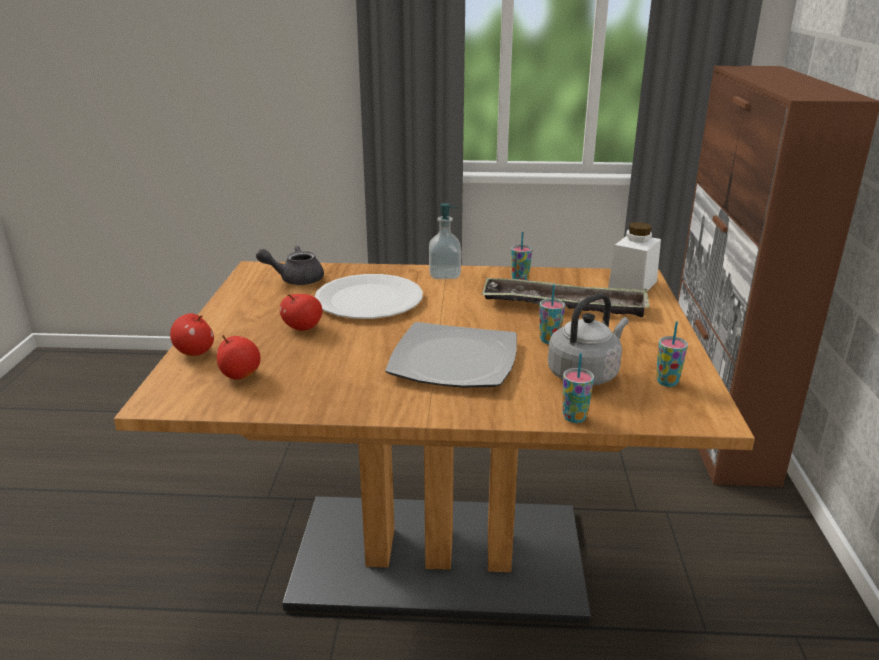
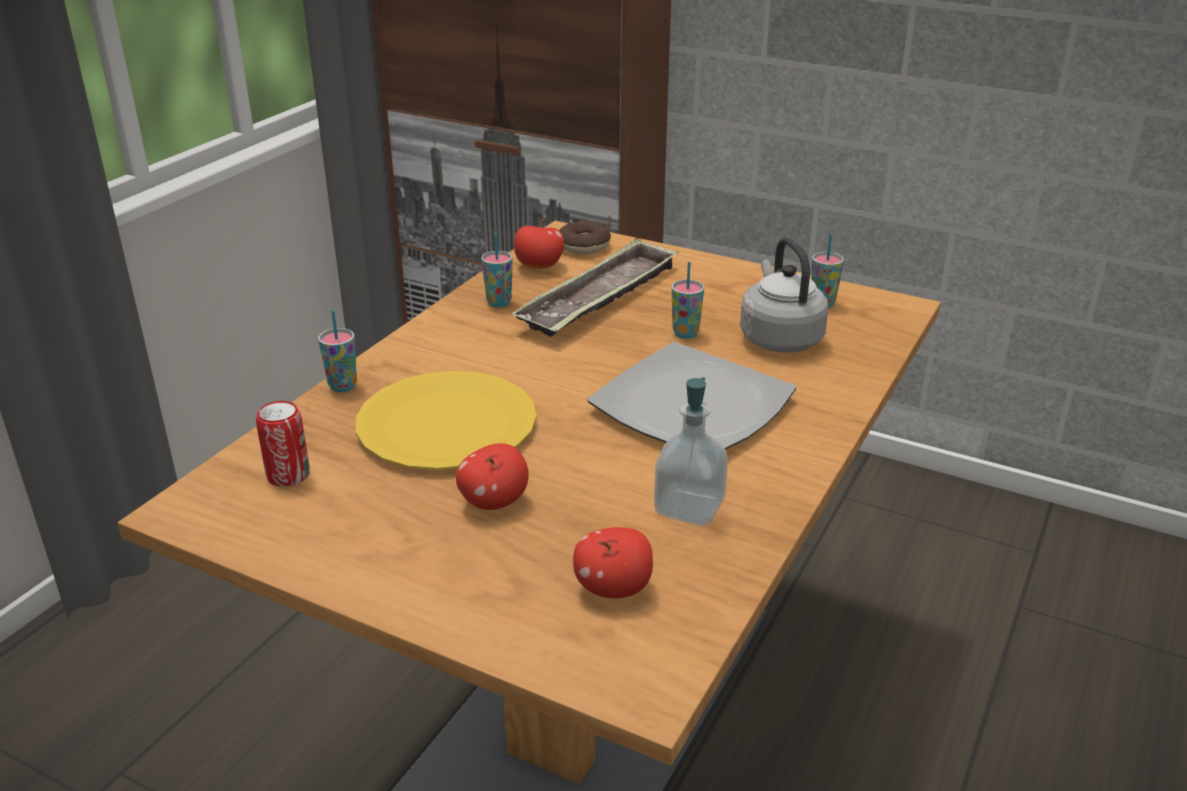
camera: 65 degrees left, 5 degrees up
(195, 353) = (495, 627): apple -> apple (539, 267)
(295, 279) = (288, 475): grey teapot -> can
(369, 300) = (447, 424): white plate -> yellow plate
(444, 275) = (422, 347): soap dispenser -> soap dispenser (689, 508)
(574, 417) = (866, 371): cup -> cup (343, 386)
(632, 285) = (583, 246): white jar -> donut

